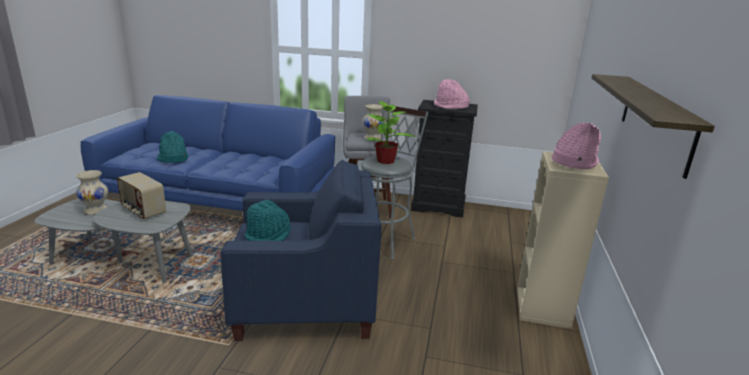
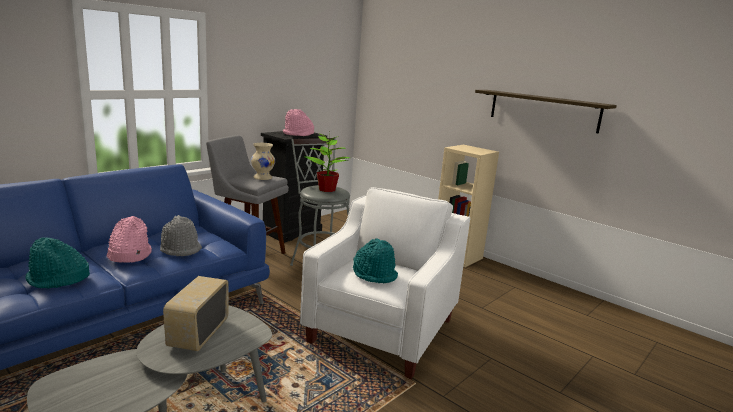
camera: 60 degrees left, 5 degrees down
(95, 211) = (112, 377): beige vase -> none
(143, 211) = (198, 334): radio -> radio turned 120 degrees clockwise
(248, 168) = (181, 249): none -> grey hat
(305, 303) = (383, 330): blue armchair -> white armchair
(573, 162) = (471, 149): pink hat -> pink hat (129, 255)

